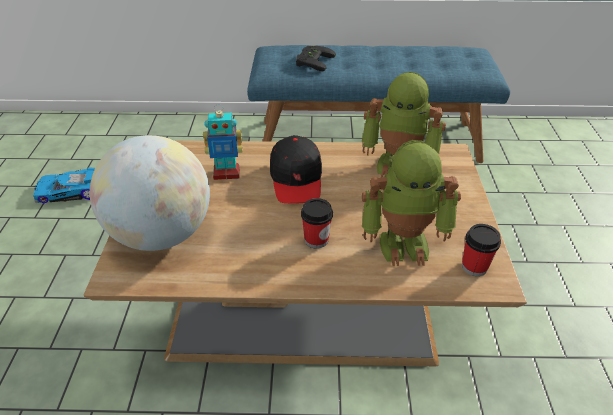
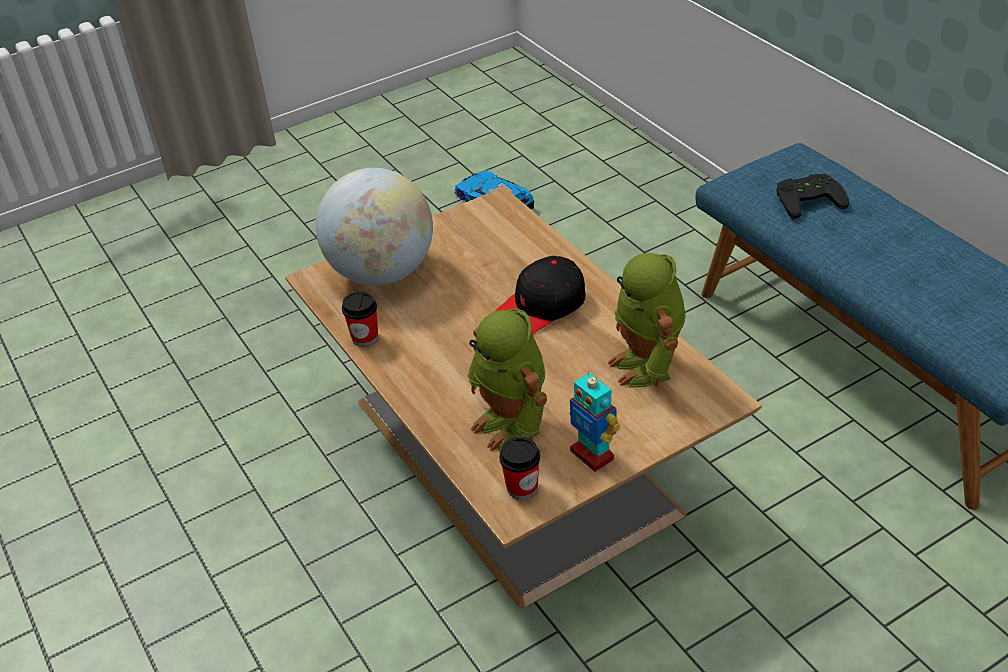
camera: 60 degrees right, 0 degrees up
(226, 173) = (501, 259): toy robot -> toy robot (593, 455)
(316, 240) = (460, 364): cup -> cup (365, 338)

